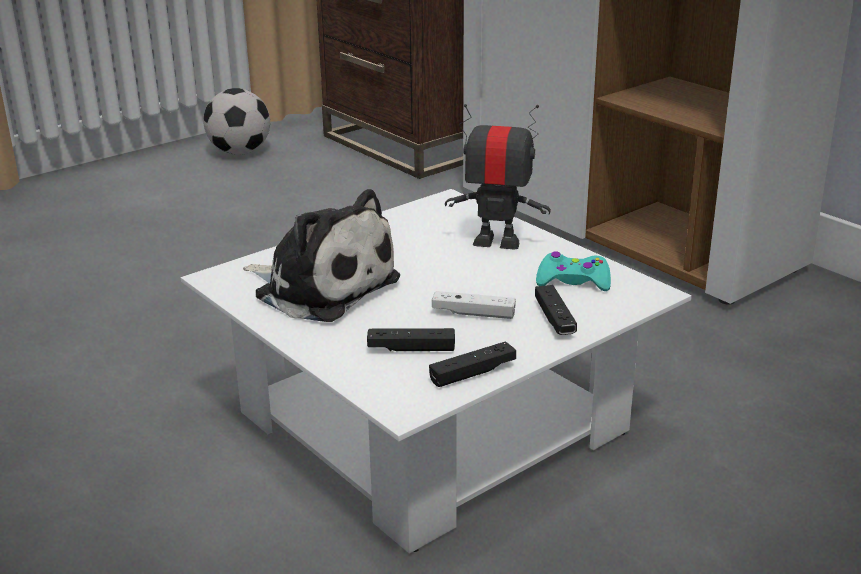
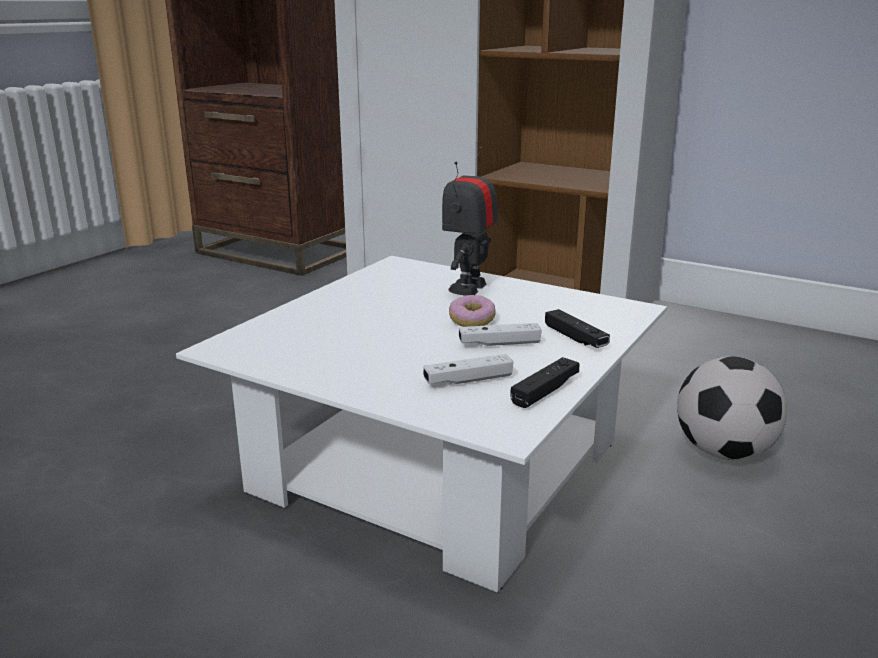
camera: 20 degrees left, 5 degrees down
(240, 152) = (121, 272): football -> football (724, 452)
(321, 287) = (335, 342): plush toy -> none
(411, 349) = (468, 380): black game controller -> white game controller
(467, 283) = (471, 321): none -> donut
(497, 242) = (468, 288): toy robot -> toy robot turned 60 degrees counterclockwise
(573, 281) = (562, 308): turquoise game controller -> none

